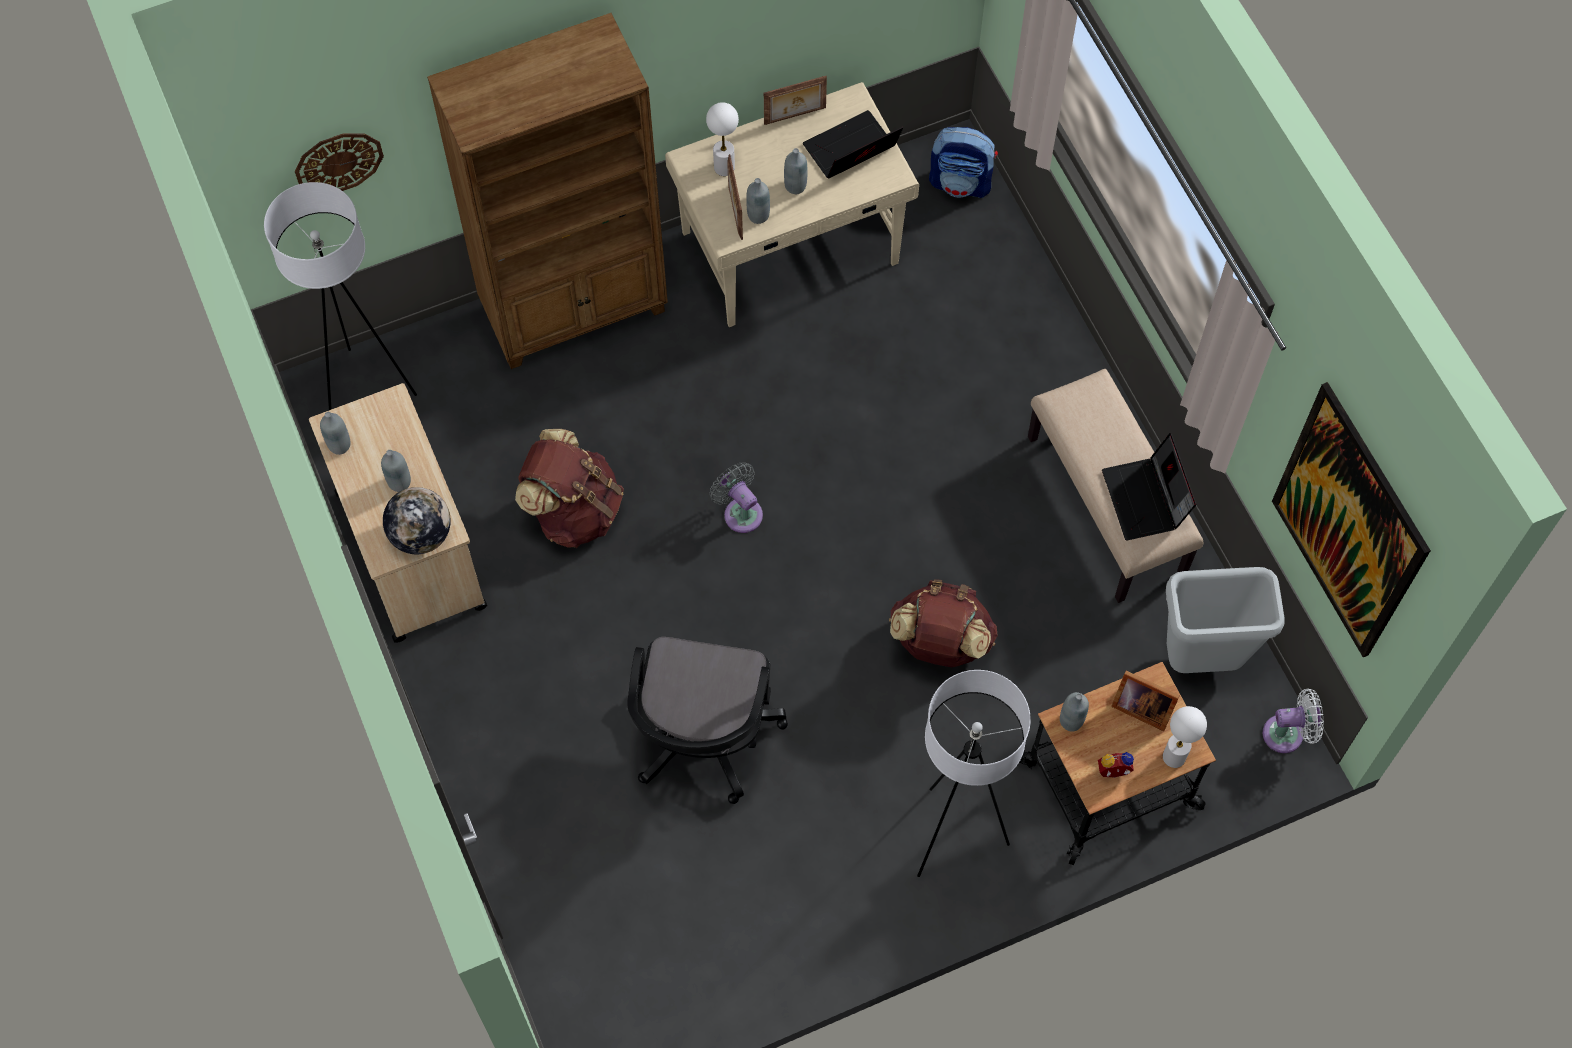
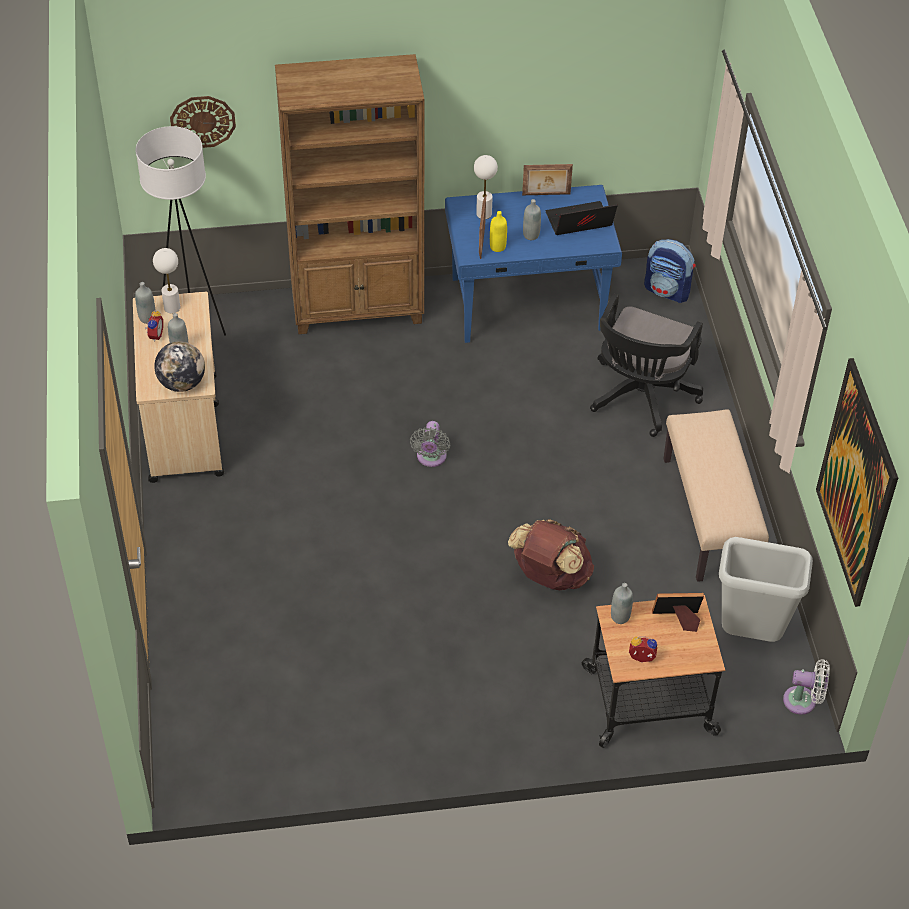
camera: 15 degrees right, 15 degrees down
(359, 470) = (154, 335): none -> alarm clock
(574, 510) = (310, 430): brown backpack -> none
(702, 740) = (348, 597): black office chair -> black office chair (640, 398)
(740, 512) = (431, 458): grey fan -> grey fan turned 150 degrees counterclockwise
(758, 215) = (497, 247): grey bottle -> yellow bottle
(792, 249) = (528, 305): beige desk -> blue desk
(954, 836) = (516, 707): white floor lamp -> none
(1140, 706) = (677, 620): picture frame -> picture frame turned 135 degrees clockwise
(1146, 500) = (731, 497): laptop -> none
(1173, 756) = (692, 659): white table lamp -> white table lamp (172, 307)

